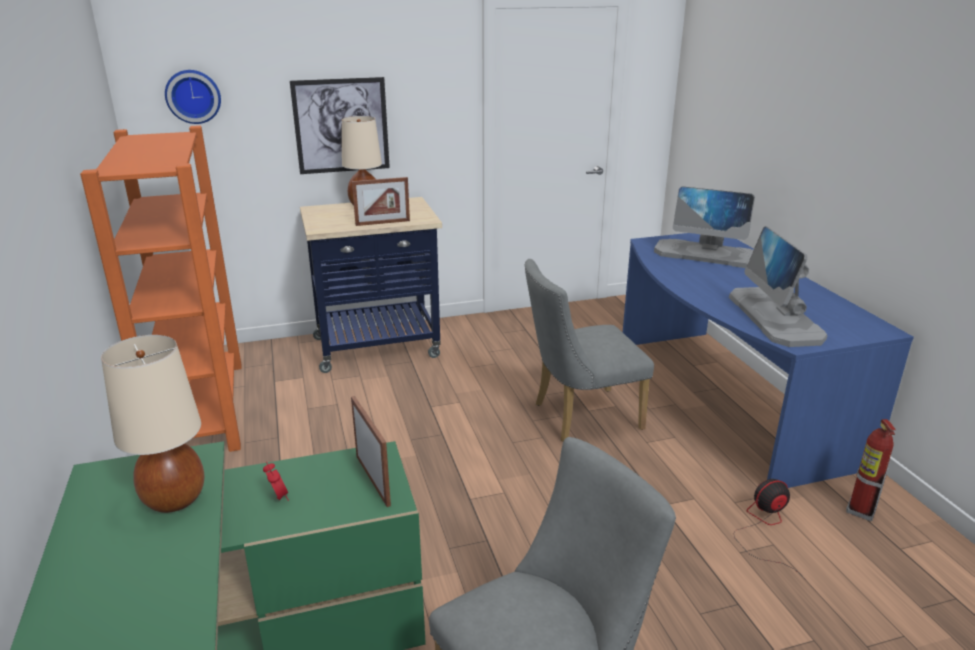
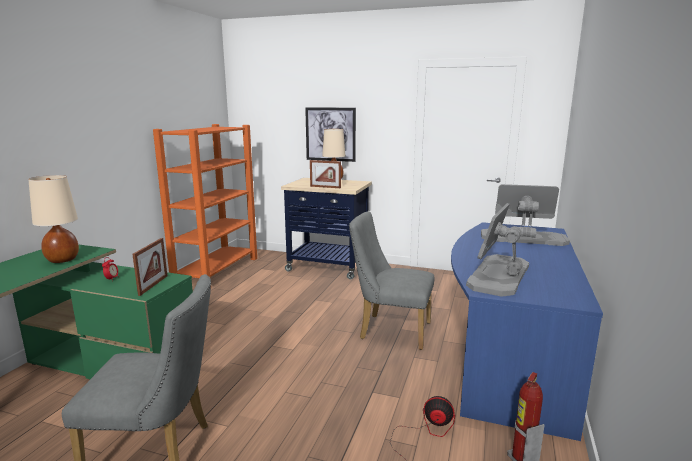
camera: 35 degrees right, 10 degrees down
(193, 96) = (260, 113): wall clock -> none
(708, 255) = (522, 238): monitor -> monitor turned 135 degrees clockwise

